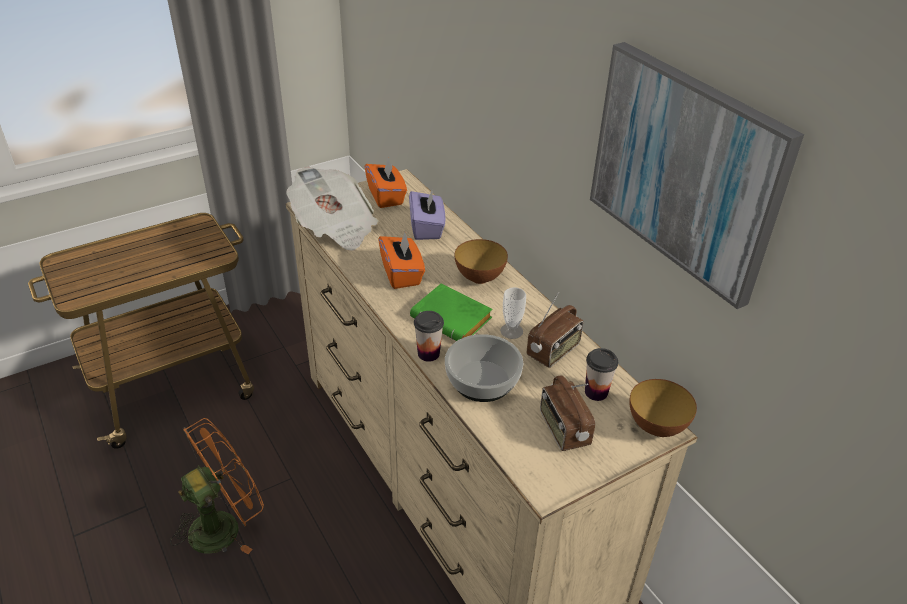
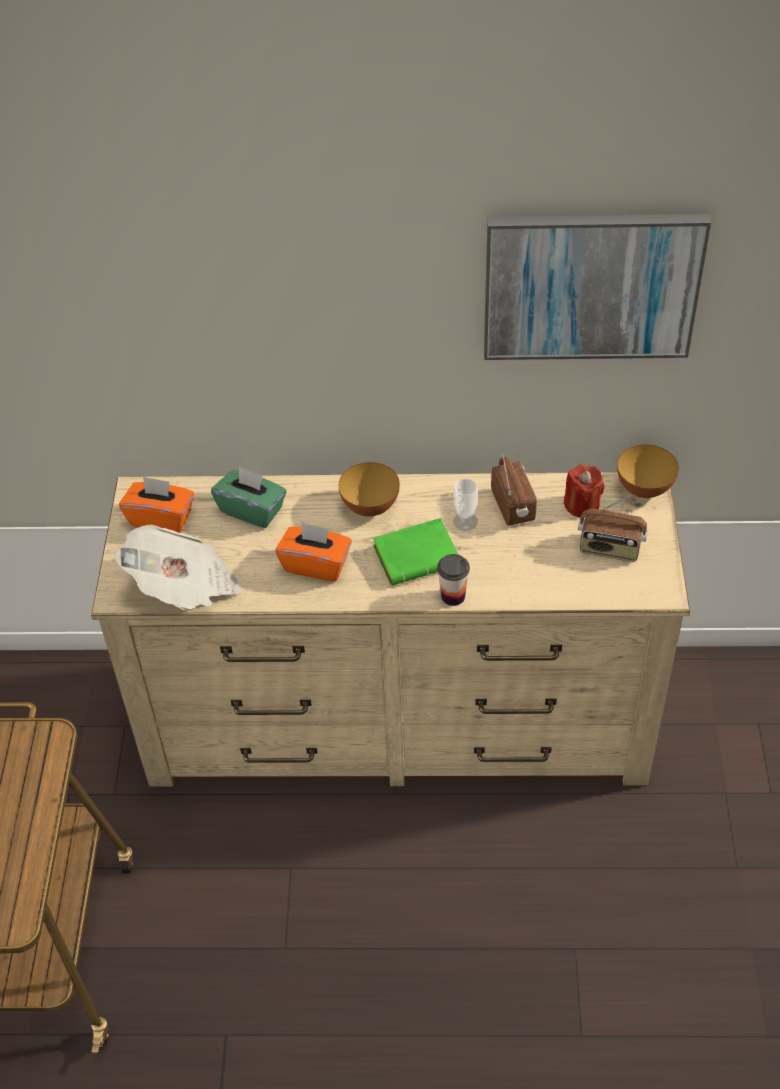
camera: 55 degrees left, 10 degrees up
(224, 525) = (310, 959): orange fan -> none
(427, 228) = (252, 510): purple tissue box -> green tissue box
(482, 381) = (517, 574): bowl -> none
(596, 392) = (582, 505): cup -> red candle

